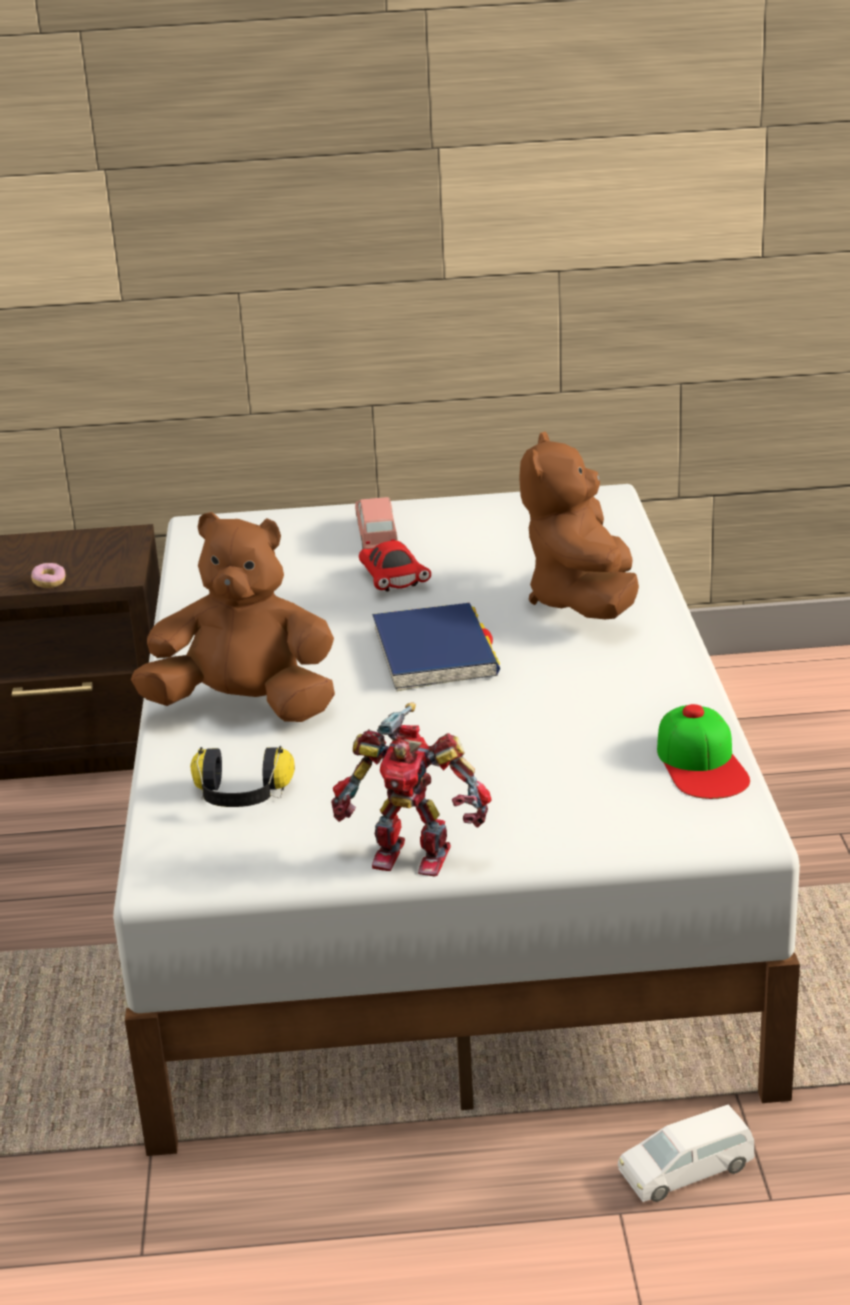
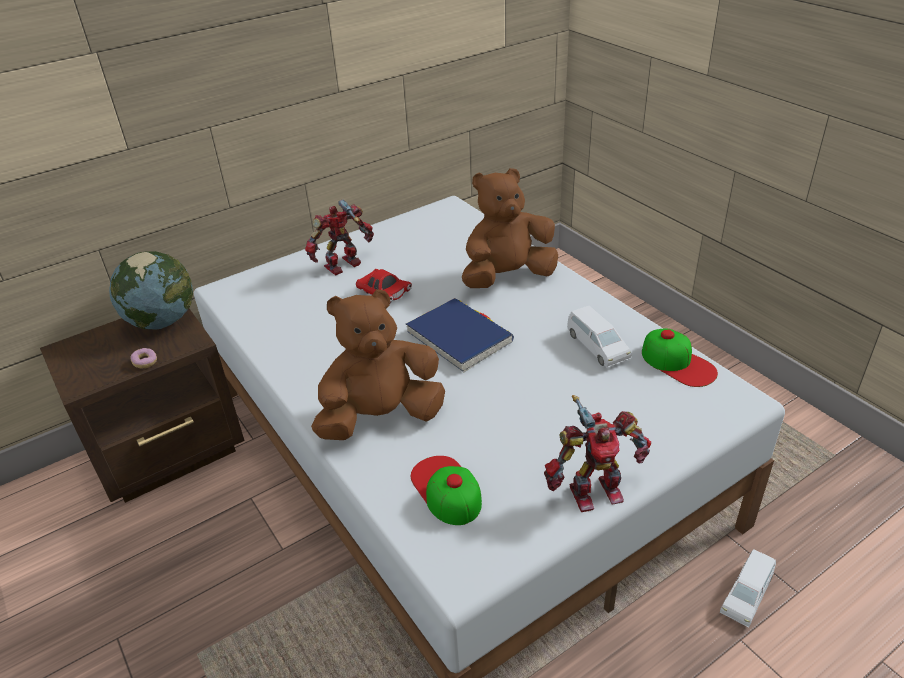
camera: 30 degrees left, 10 degrees up
(107, 545) = (162, 321): none -> globe
(241, 797) = (446, 489): headphones -> cap
(377, 536) = (344, 266): pink toy car -> toy robot
(583, 602) = (507, 277): brown plush toy -> brown plush toy turned 90 degrees clockwise
(608, 713) = (597, 347): none -> white toy car

